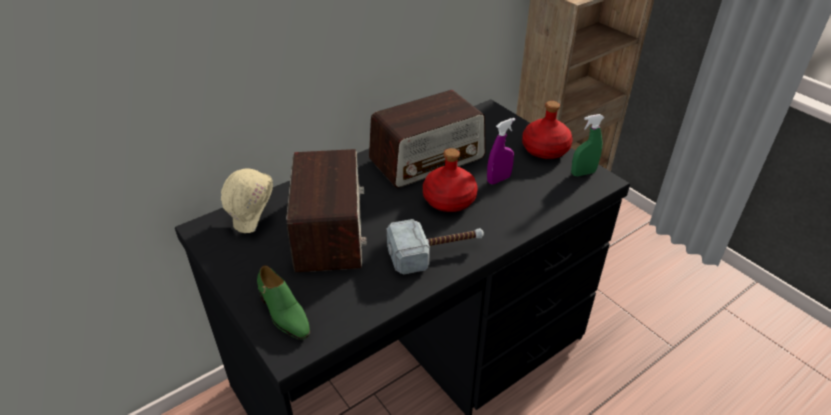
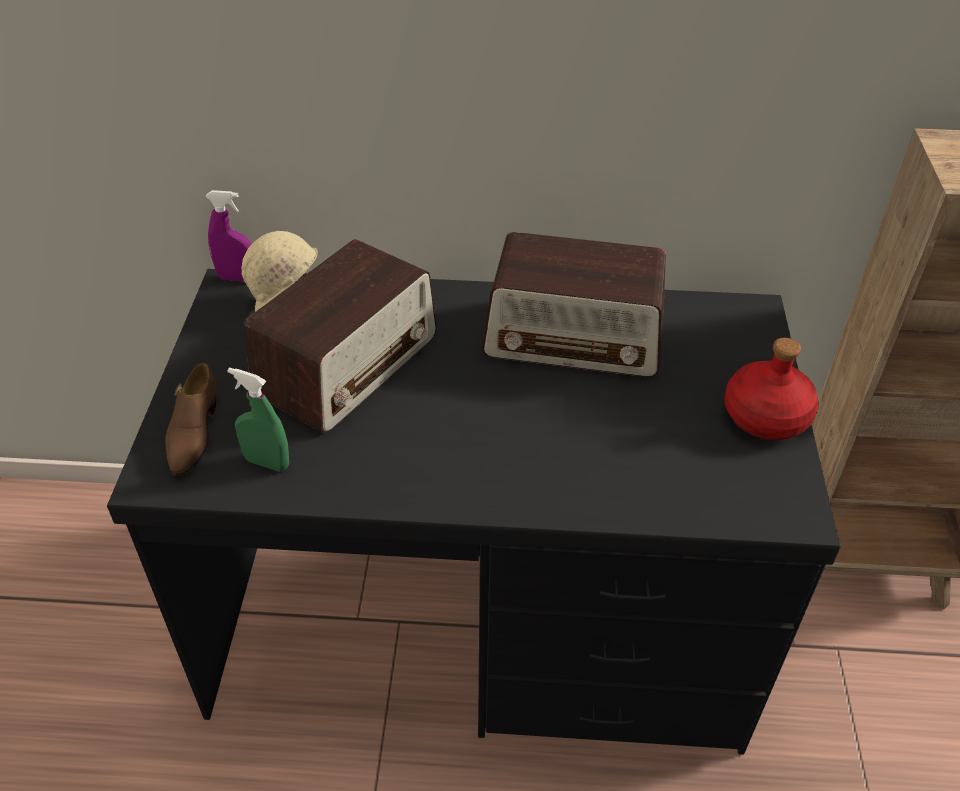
camera: 40 degrees right, 5 degrees up
(283, 313) = (193, 433): green shoe -> brown shoe
(436, 251) = (432, 468): hammer -> none
(449, 200) = (532, 411): red bottle -> none
(498, 179) = (636, 421): purple spray bottle -> purple spray bottle (238, 278)
(583, 173) = (779, 485): green spray bottle -> green spray bottle (267, 462)

